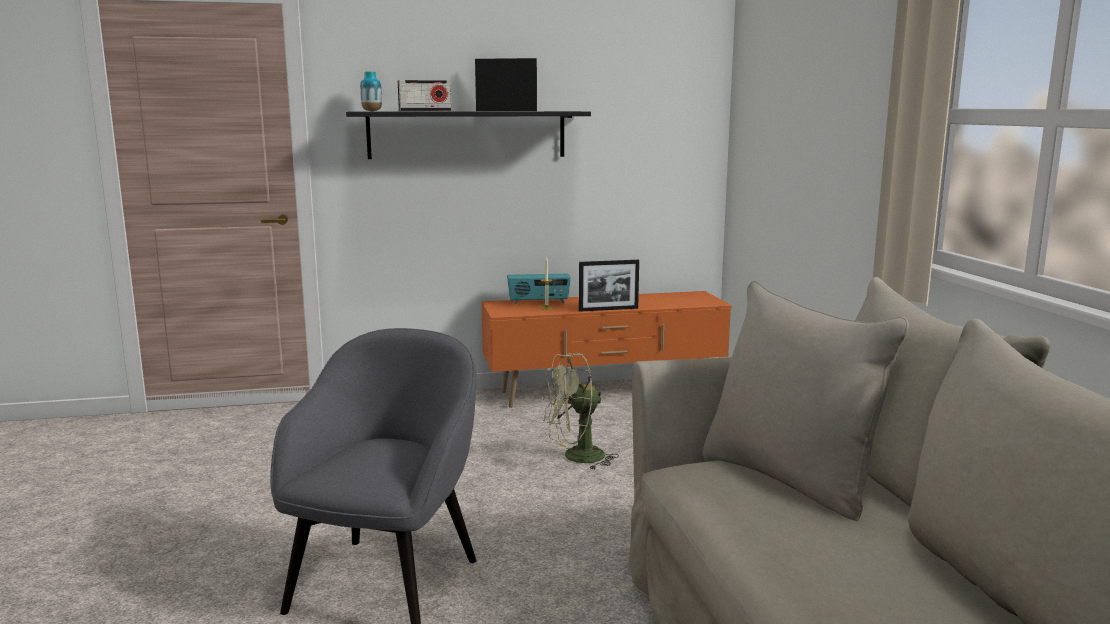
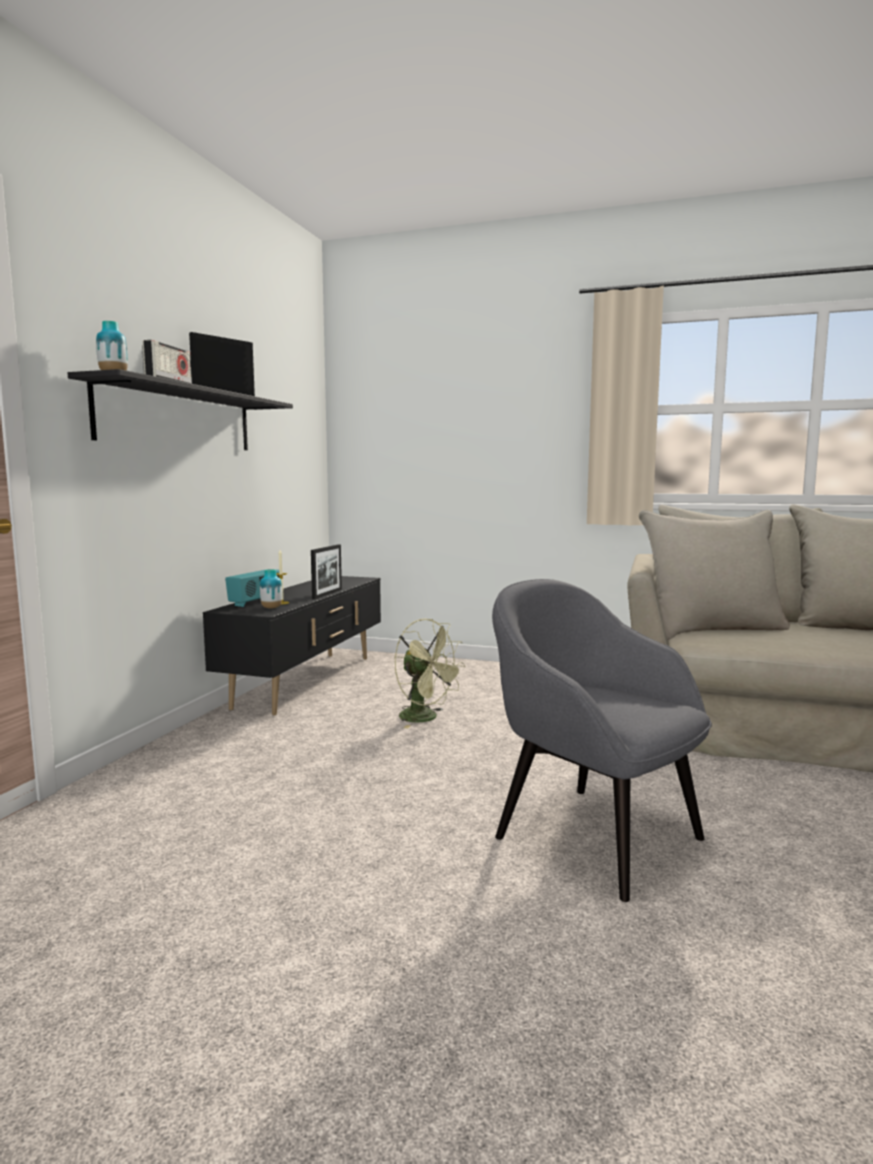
camera: 60 degrees left, 5 degrees down
(521, 310) = (271, 608): none -> vase
(576, 458) = (426, 718): green fan -> green fan turned 60 degrees counterclockwise
(604, 393) = (308, 681): orange tv stand -> black tv stand

